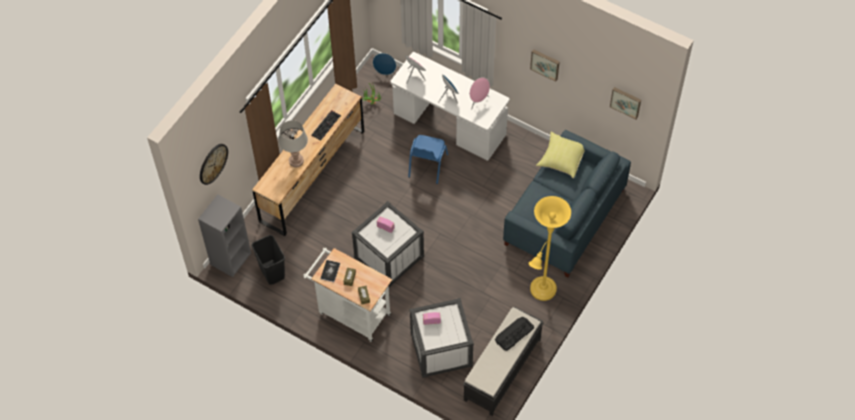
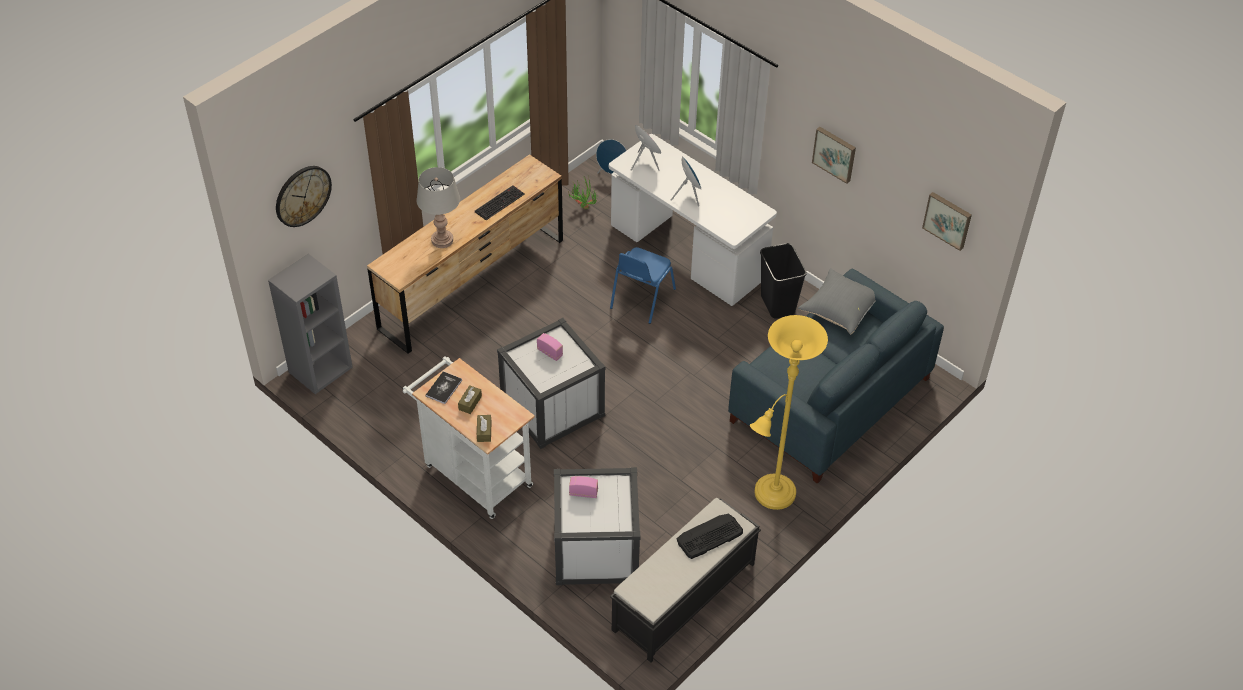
camera: 10 degrees right, 10 degrees down
(271, 272) = (373, 398): black trash can -> black trash can (777, 304)
(478, 101) = (729, 208): pink speaker -> none
(562, 159) = (839, 309): yellow pillow -> grey pillow

